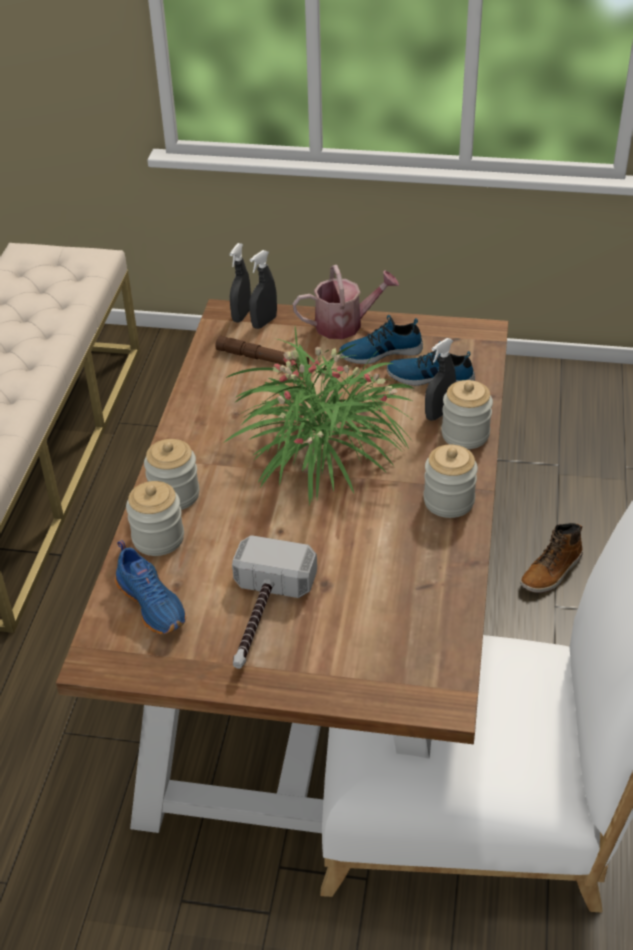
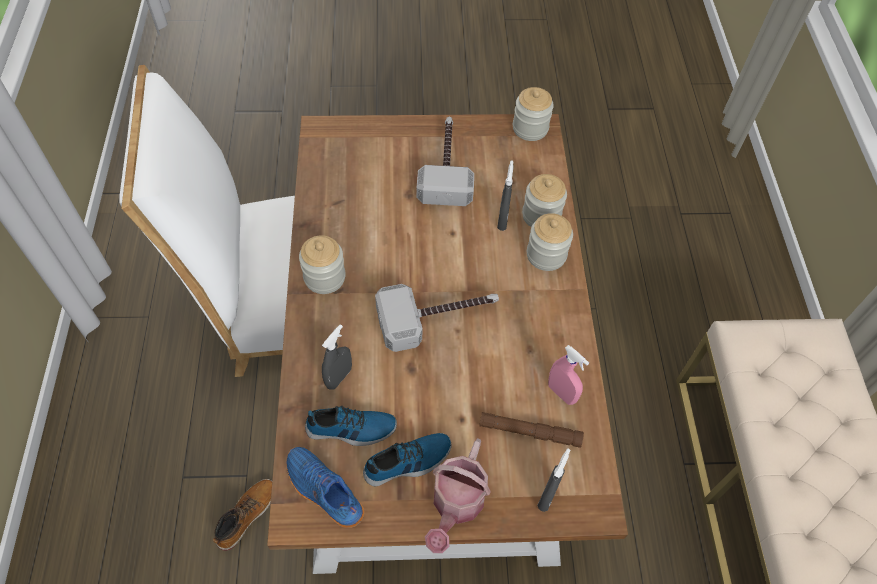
camera: 165 degrees right, 15 degrees up
(153, 603) = (522, 167): blue shoe -> blue shoe (323, 491)
(219, 380) = (561, 393): none -> pink spray bottle
(241, 315) = (577, 505): grey spray bottle -> grey spray bottle (502, 220)
(322, 450) = (439, 317): potted plant -> hammer
(345, 324) = (455, 506): watering can -> watering can turned 45 degrees counterclockwise
(465, 434) = (313, 353): jar -> jar (530, 128)

